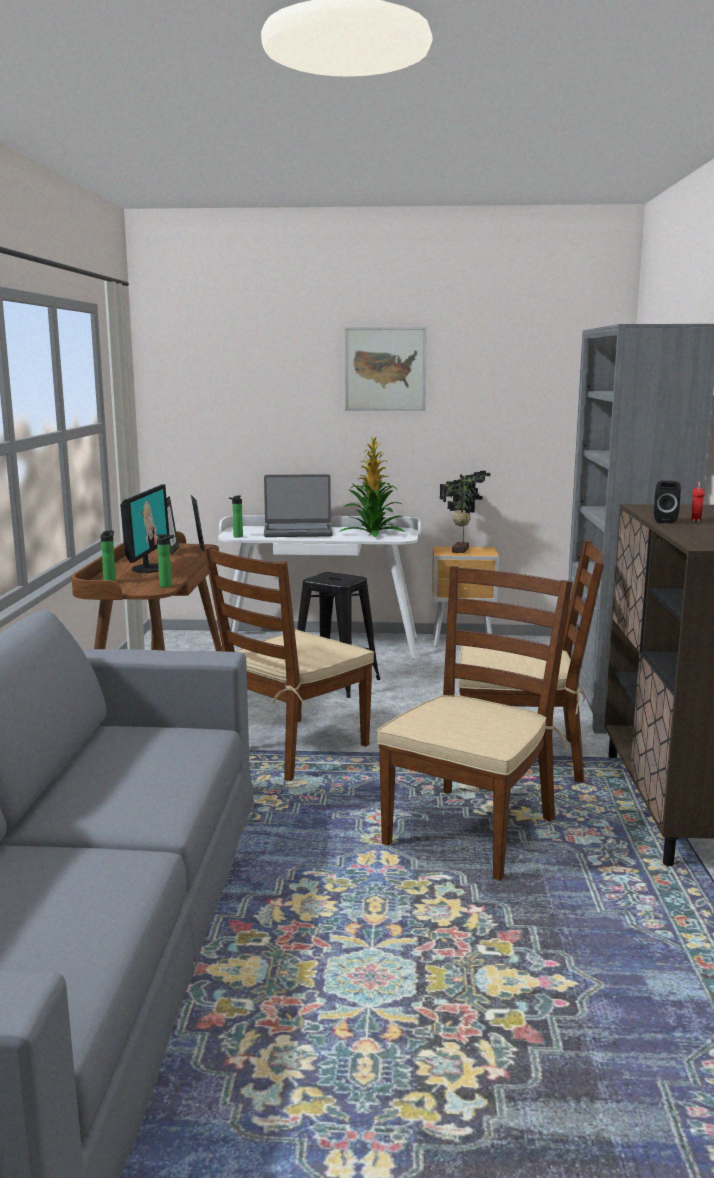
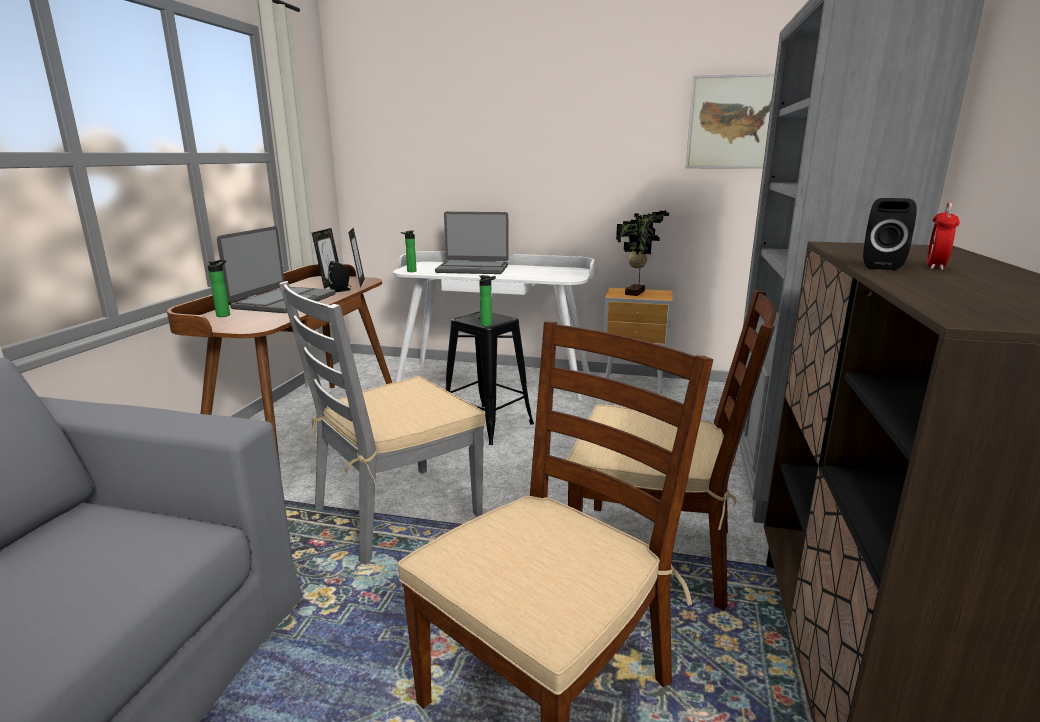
camera: 10 degrees right, 5 degrees up
(148, 568) = (283, 301): monitor -> laptop
(167, 586) = (273, 323): bottle -> bottle (488, 324)
(191, 556) = (341, 290): none -> black speaker
(292, 749) = (396, 512): brown chair -> grey chair
(373, 533) = (545, 272): potted plant -> none
(385, 369) = (566, 102): picture -> picture (734, 122)

